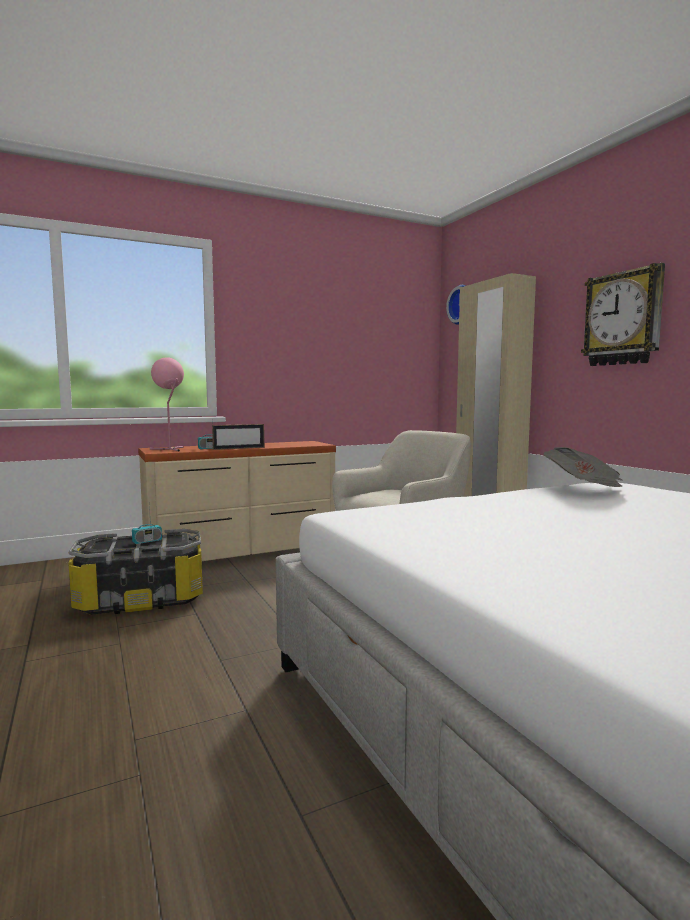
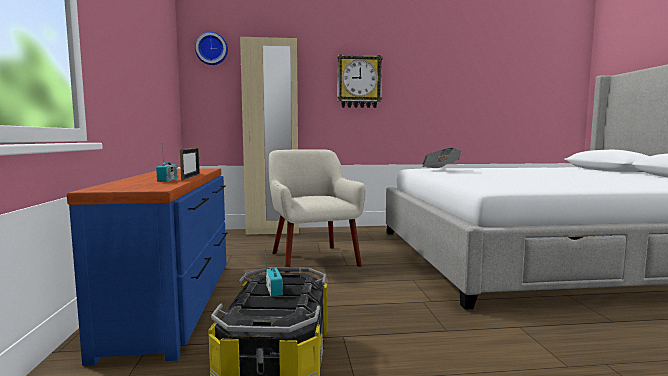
camera: 70 degrees left, 0 degrees up
(171, 449) = (140, 186): pink table lamp -> none
(243, 552) = (175, 303): beige dresser -> blue dresser

